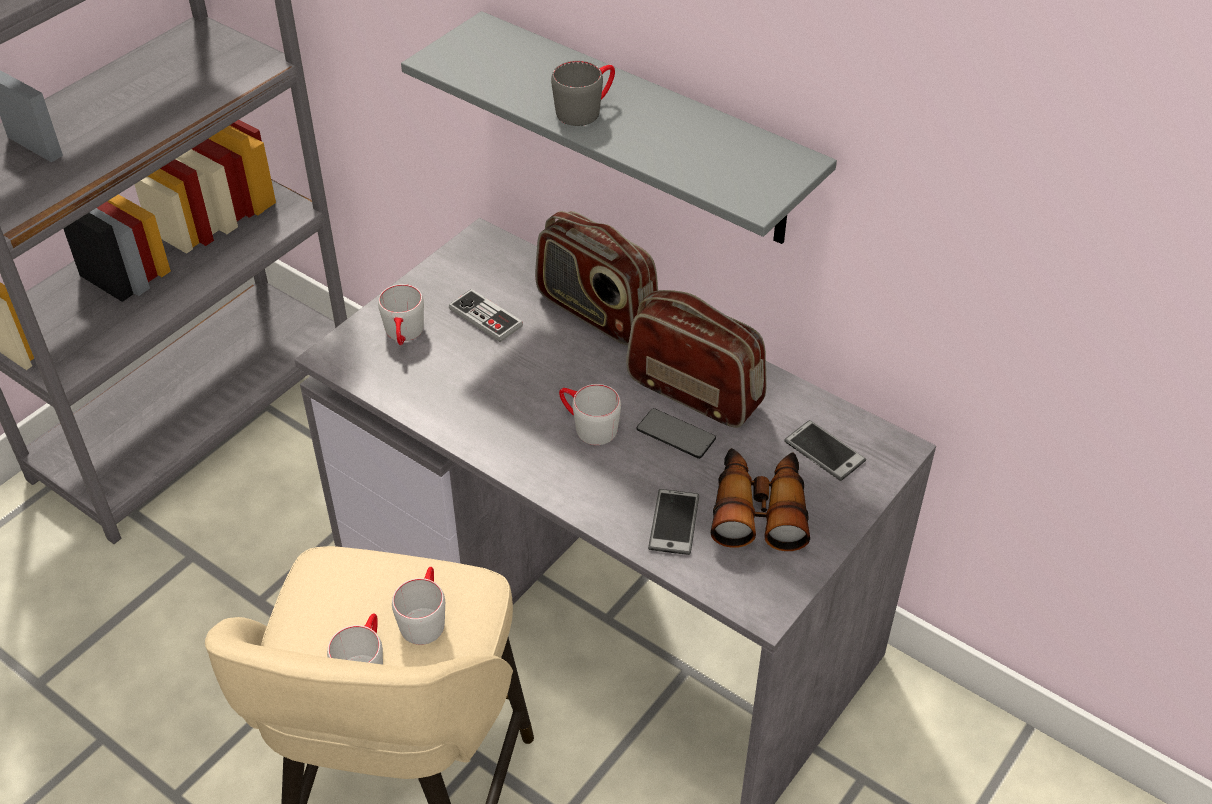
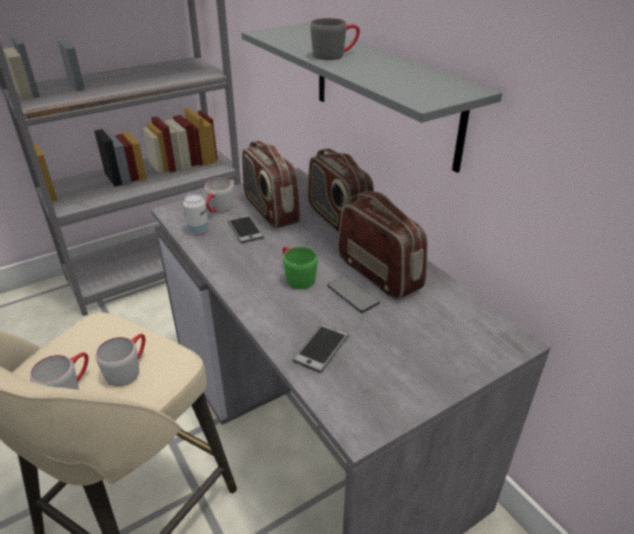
camera: 20 degrees right, 10 degrees down
(398, 382) = (198, 230): none -> can
(485, 318) = (270, 210): game controller -> radio
(587, 426) = (296, 277): grey mug -> green mug
(759, 508) = (390, 355): binoculars -> none
(824, 451) = (457, 330): phone -> phone (245, 230)

